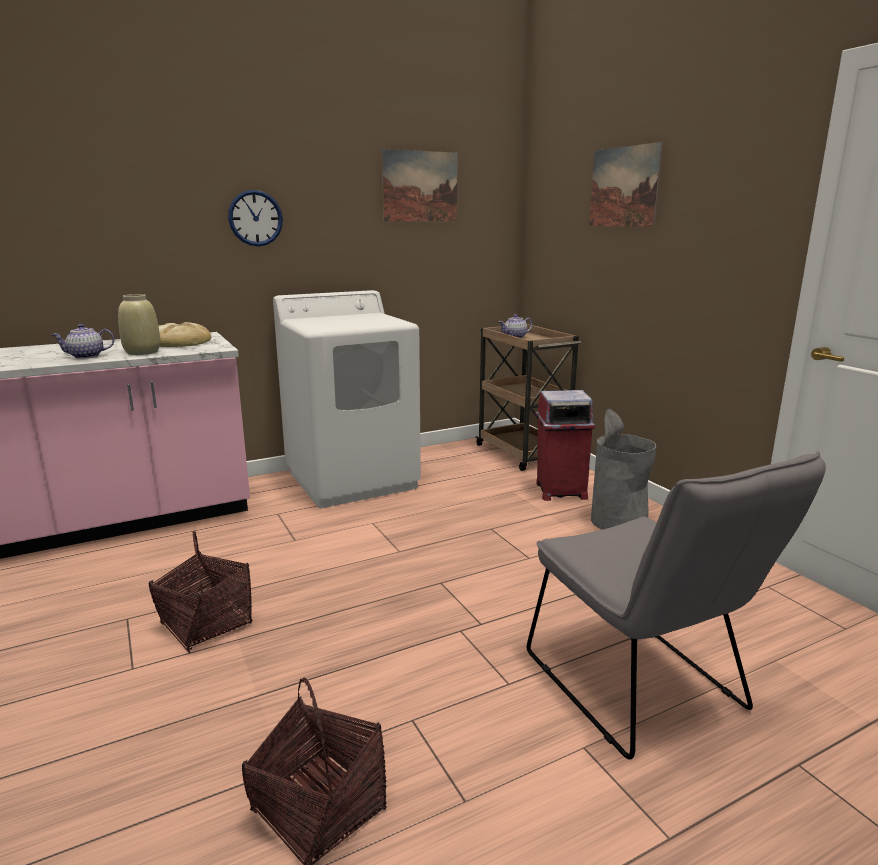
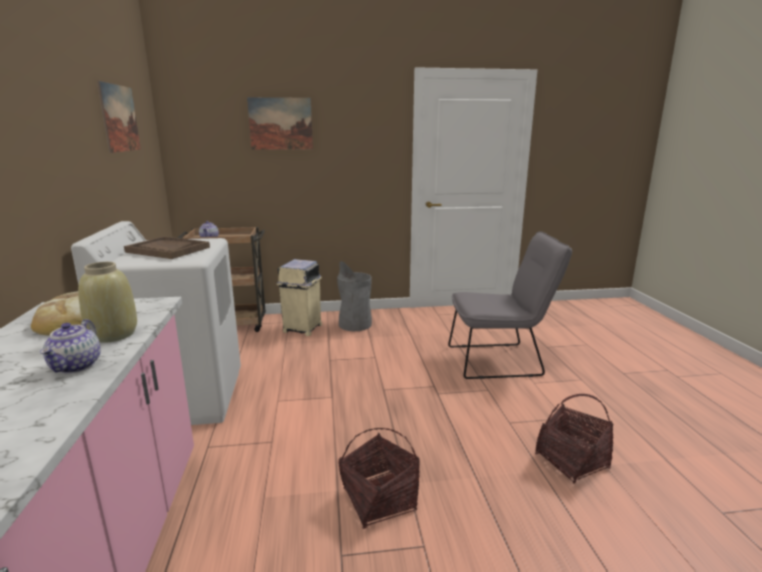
camera: 70 degrees left, 0 degrees up
(255, 218) = (38, 156): wall clock -> none
(341, 319) = (168, 250): none -> brown tray
(559, 491) = (302, 328): red trash can -> beige trash can

